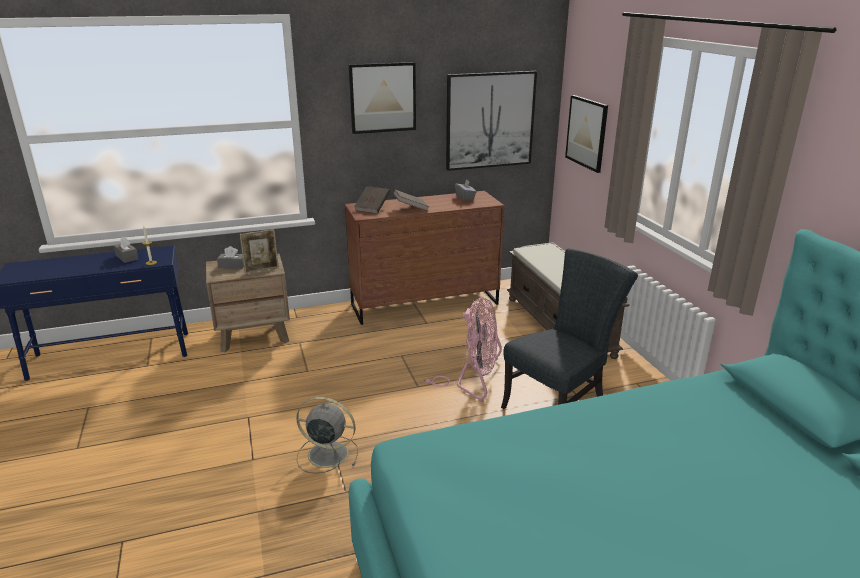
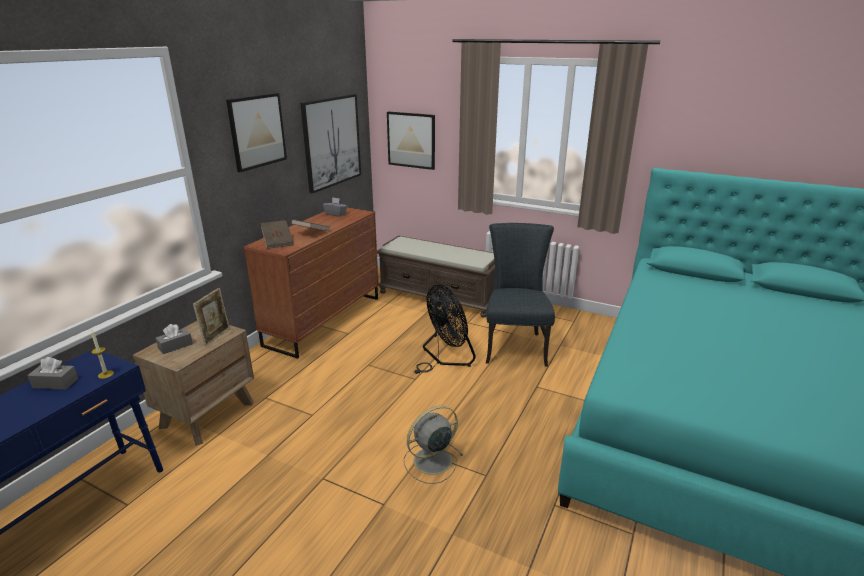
camera: 45 degrees left, 0 degrees up
(472, 379) = (441, 355): pink fan -> black fan

